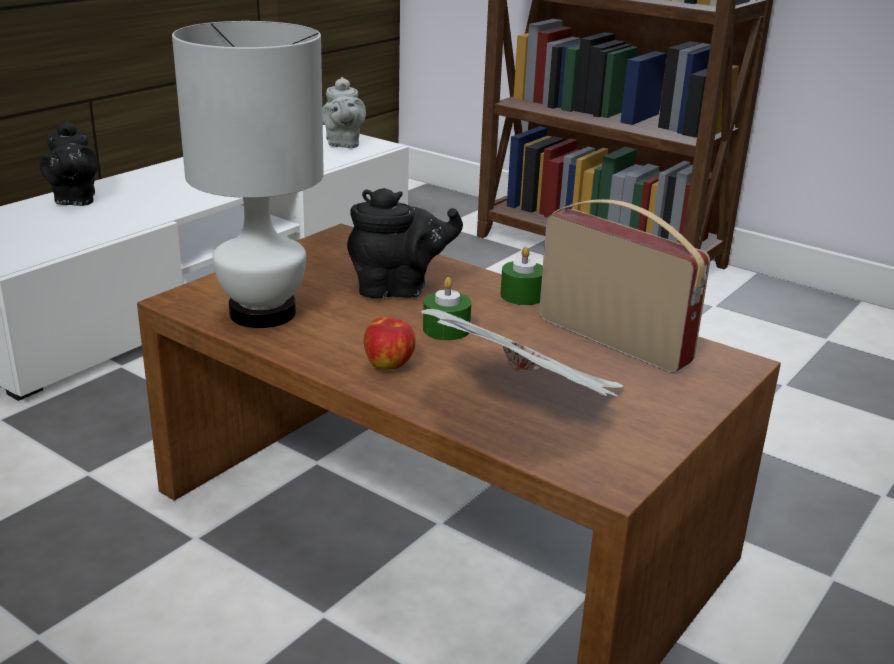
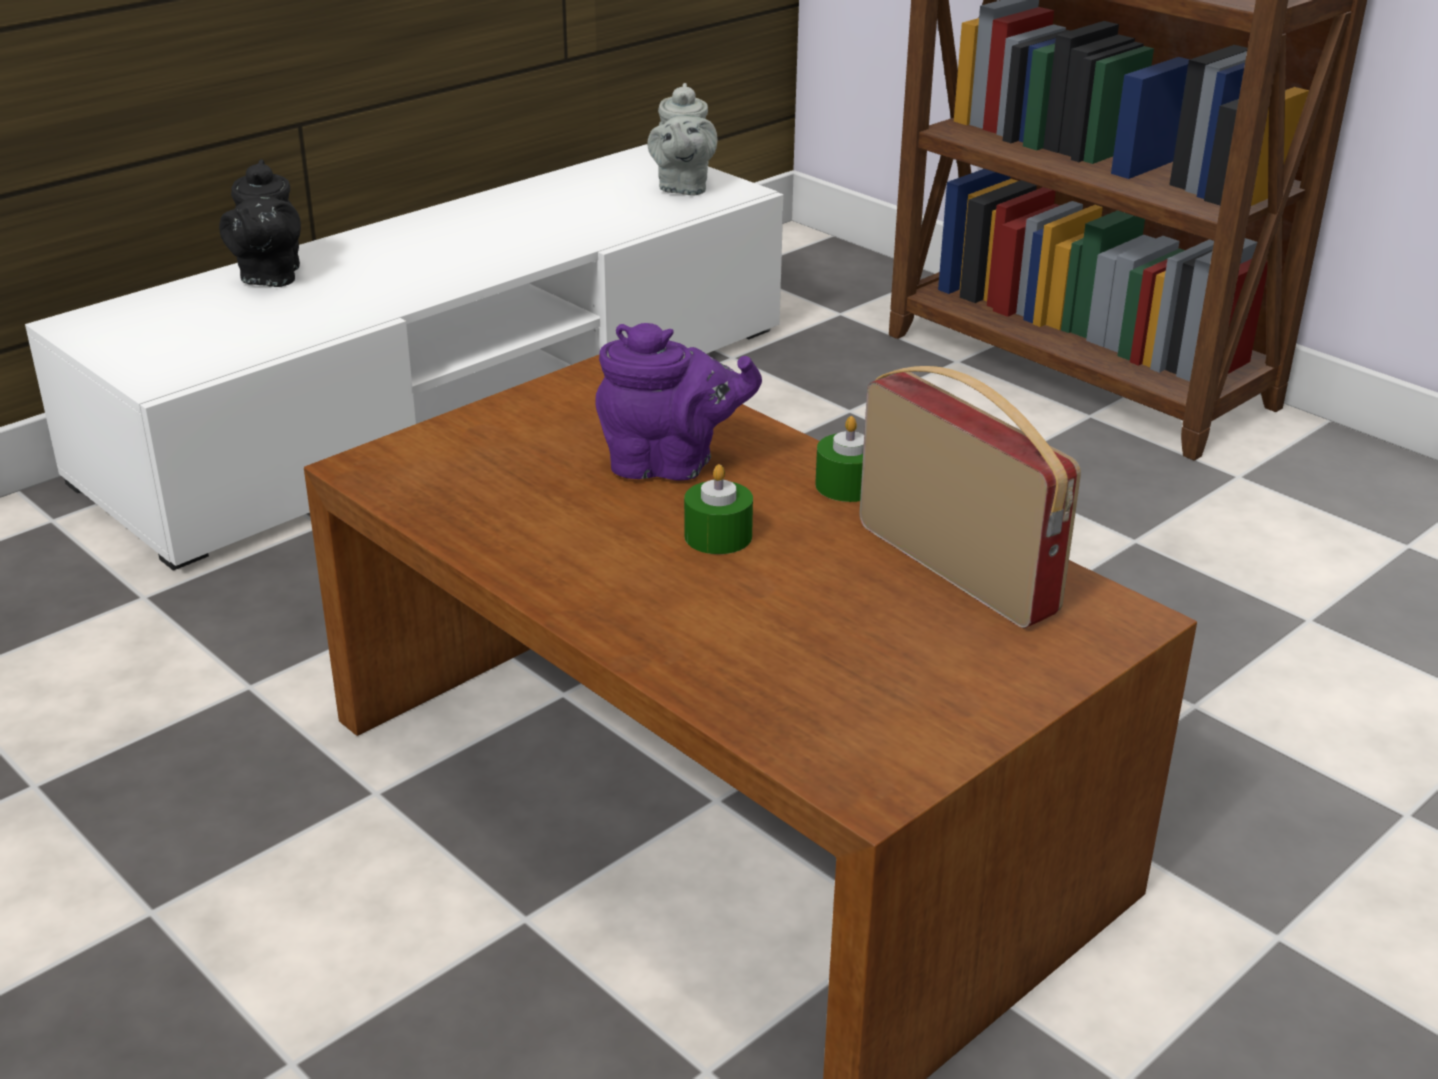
camera: 10 degrees right, 5 degrees up
(261, 313) = (466, 495): white table lamp -> none
(389, 365) = (620, 589): apple -> none
(398, 289) = (670, 465): black teapot -> purple teapot
(526, 403) = (793, 662): newspaper -> none

